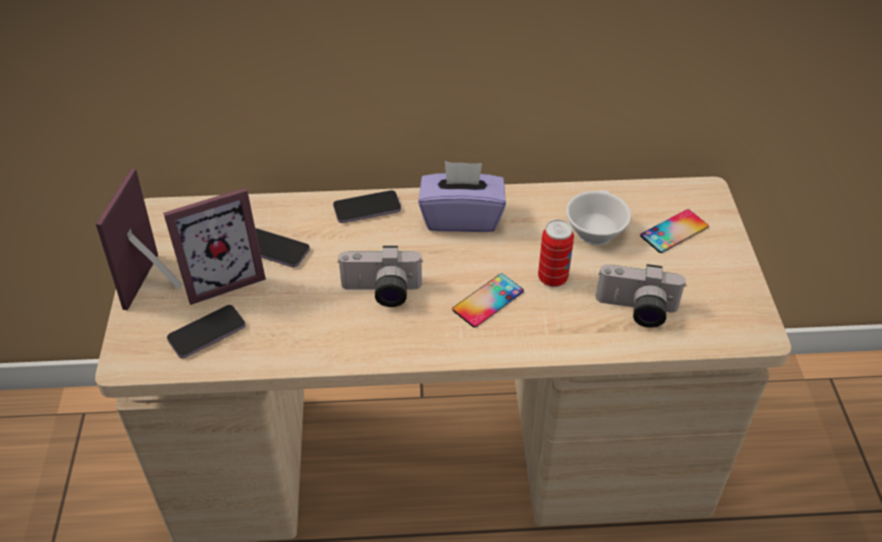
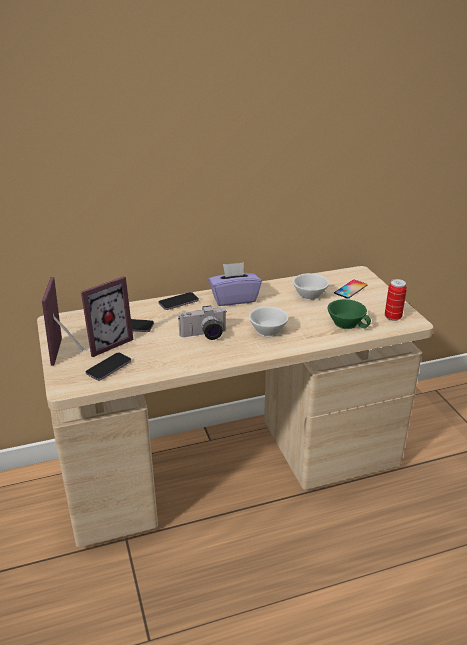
camera: 15 degrees left, 15 degrees down
(488, 300) = (266, 330): phone -> white cup
(552, 278) = (296, 316): can -> can (393, 317)
(636, 311) = (347, 323): camera -> green cup

